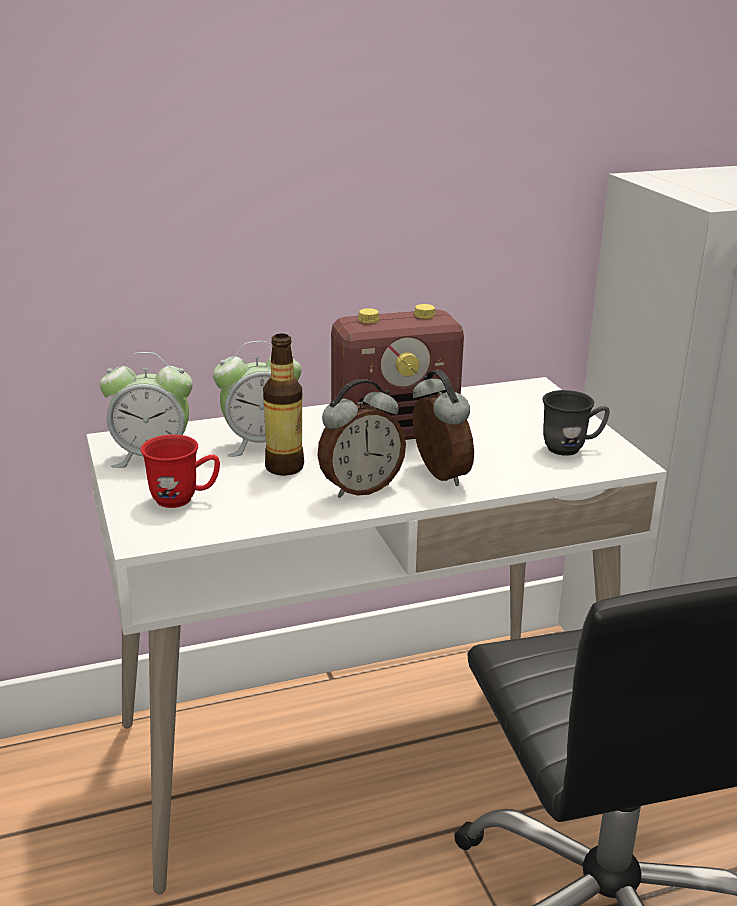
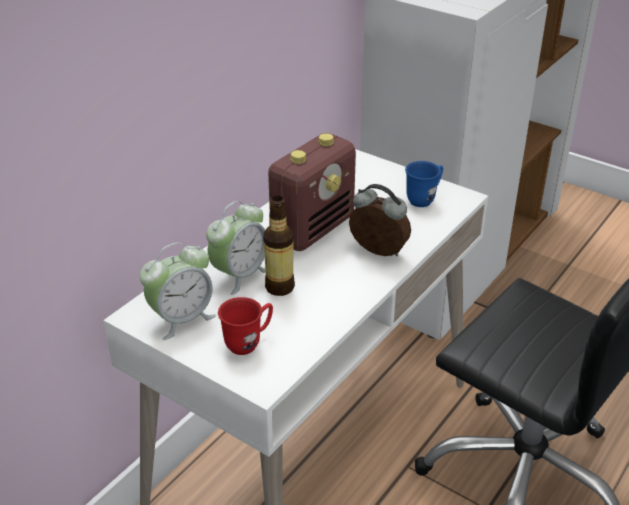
camera: 35 degrees left, 10 degrees up
(360, 488) = (345, 283): alarm clock -> none
(572, 448) = (424, 199): grey mug -> blue mug

